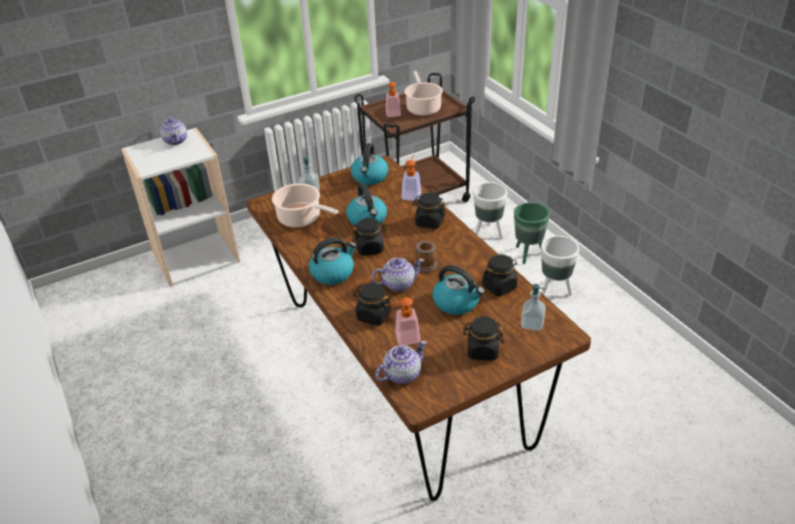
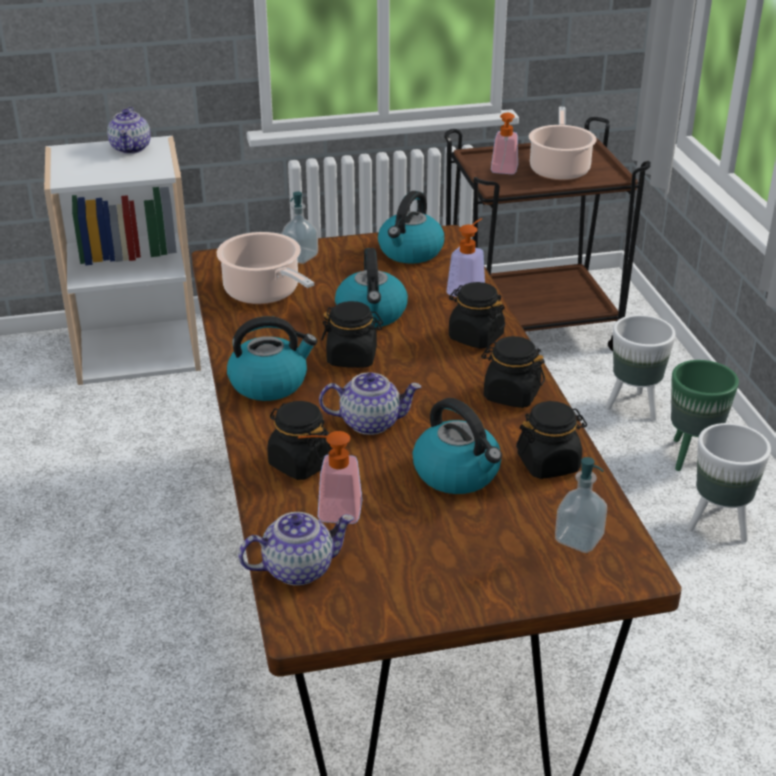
camera: 15 degrees right, 5 degrees down
(424, 263) = (433, 399): mug -> none
(482, 351) = (463, 563): black jar -> black jar (511, 395)

